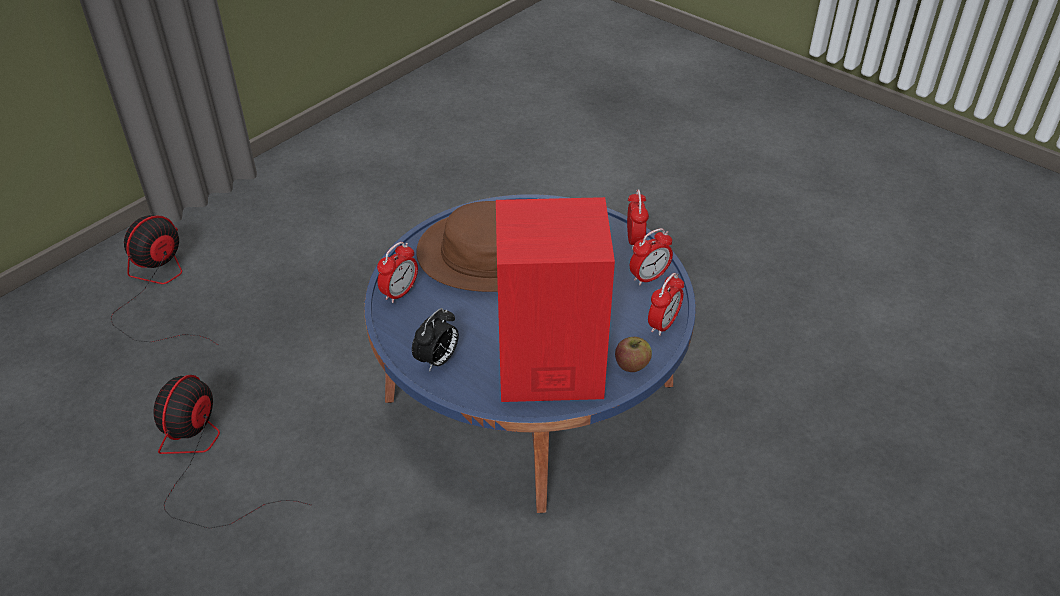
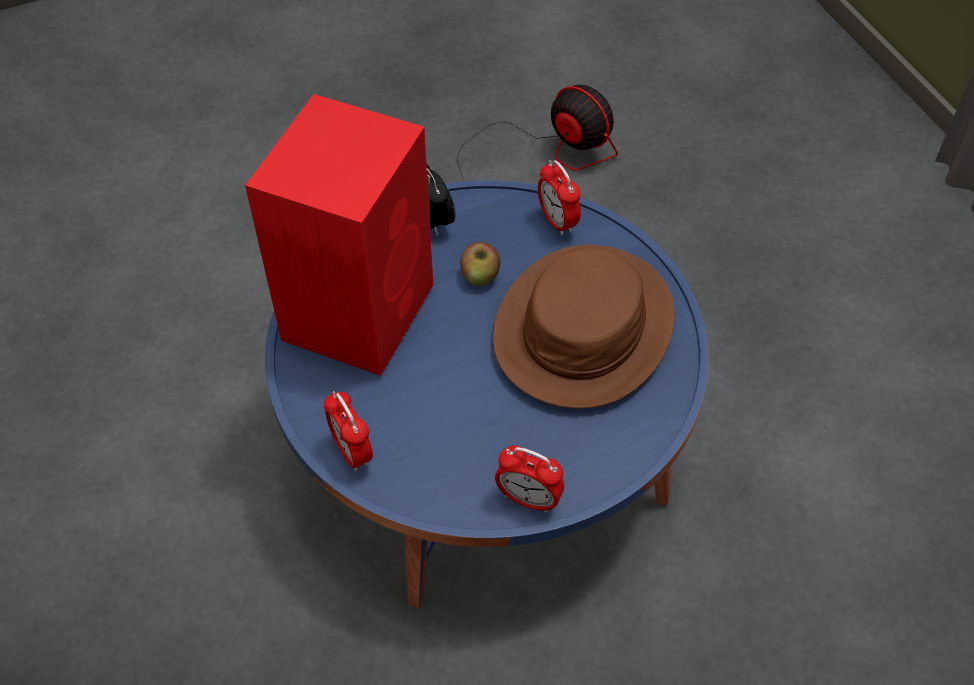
camera: 115 degrees right, 10 degrees up
(158, 290) = (822, 157): fan -> none
(632, 364) = (310, 388): apple -> apple (480, 276)
(649, 277) = (444, 479): alarm clock -> none

